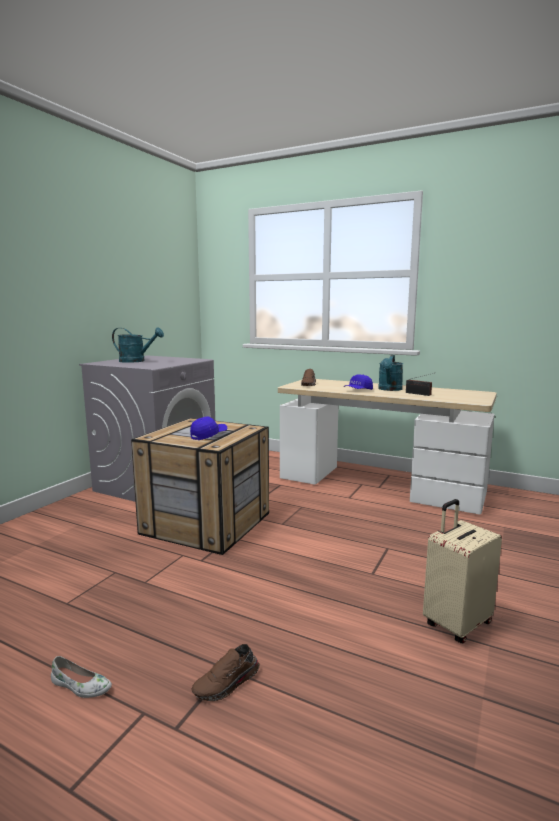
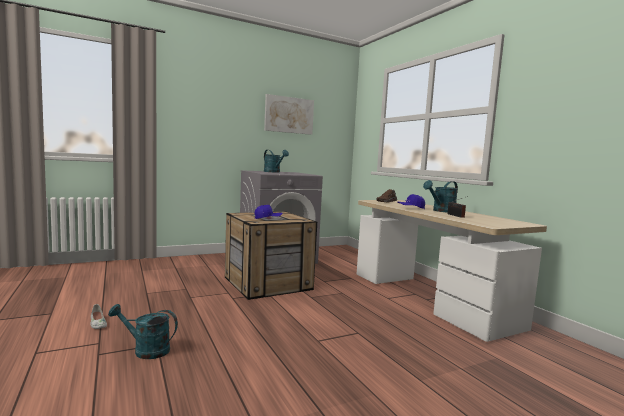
camera: 35 degrees right, 5 degrees down
(128, 271) = (289, 115): none -> picture
(227, 684) = (146, 350): brown shoe -> turquoise watering can
(456, 623) = (320, 388): beige suitcase -> none

